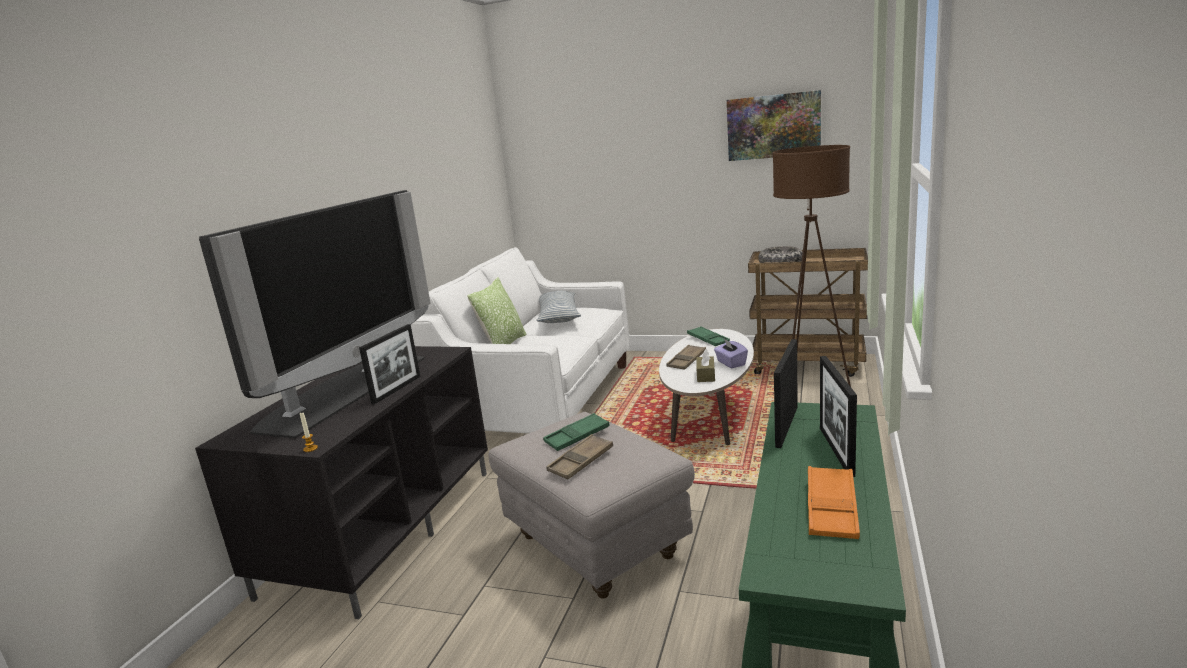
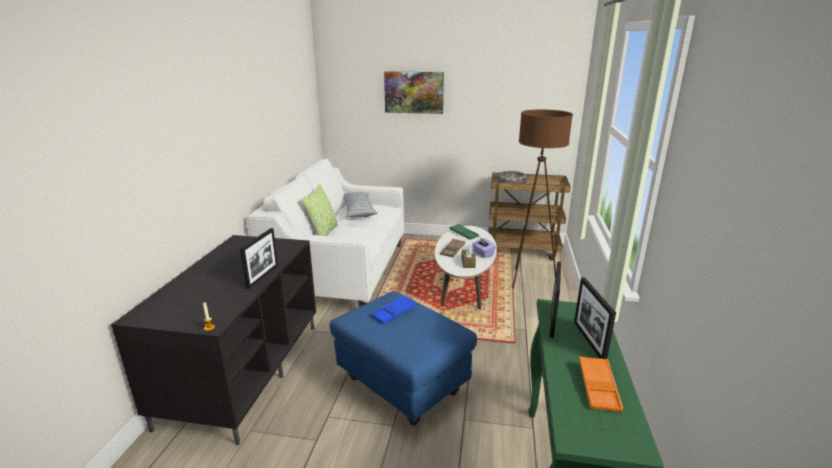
camera: 10 degrees left, 5 degrees up
(343, 391) = (220, 276): television -> none
(577, 436) = (394, 312): green tray -> blue tray
(581, 461) = (401, 333): brown tray -> none
(597, 546) = (403, 386): grey ottoman -> blue ottoman
(773, 126) = (513, 88): picture -> picture (414, 92)

